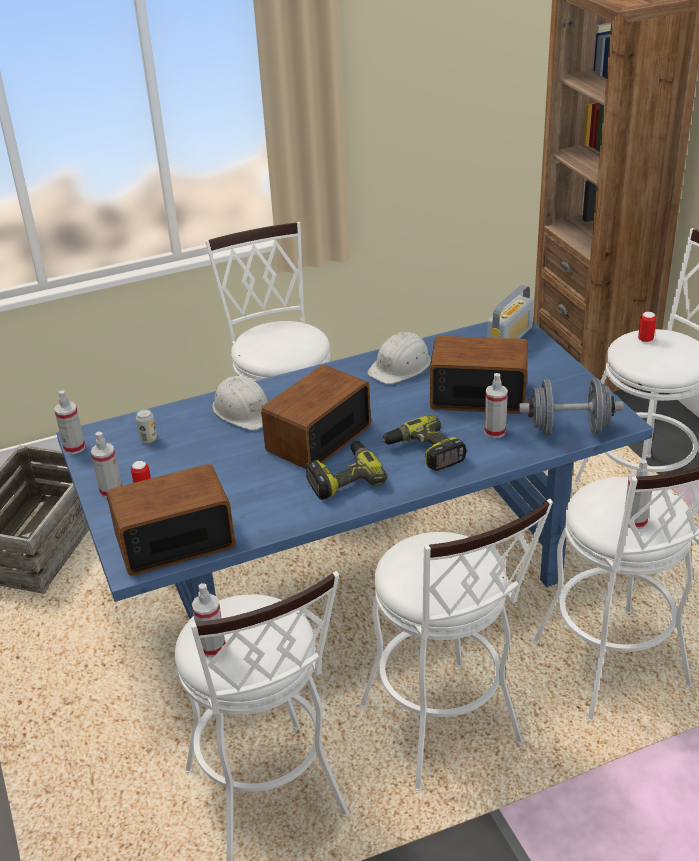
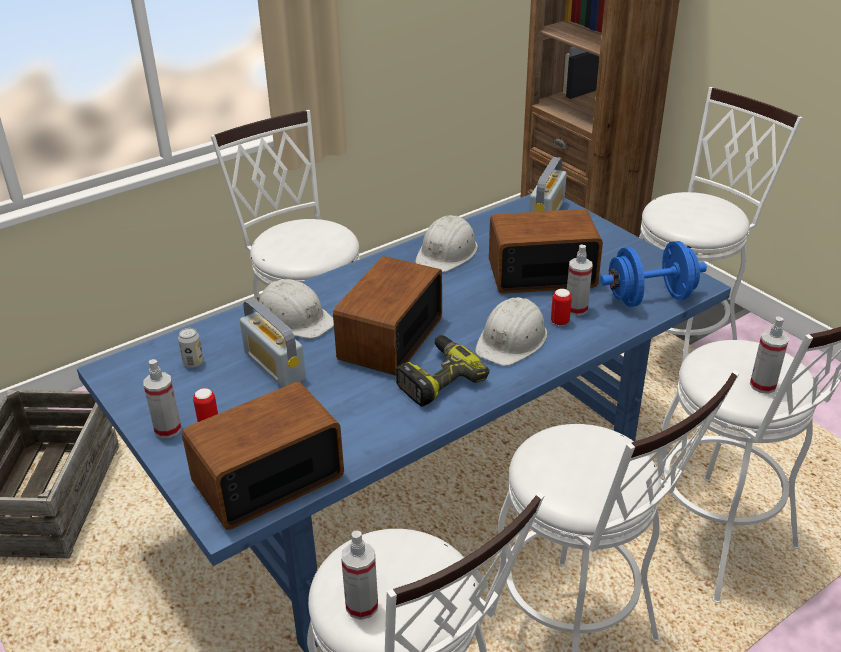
camera: 15 degrees left, 0 degrees up
(74, 448) = (105, 383): spray bottle -> none
(213, 450) = (274, 366): none -> radio
(424, 452) = (512, 340): power drill -> white hard hat
(568, 429) = (649, 298): grey dumbbell -> blue dumbbell
(645, 339) = (678, 202): can -> can (559, 322)

